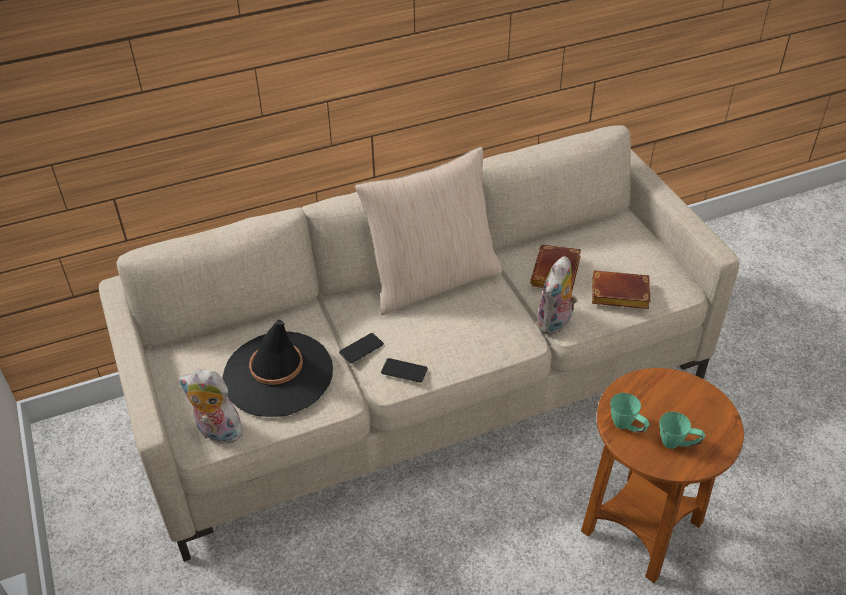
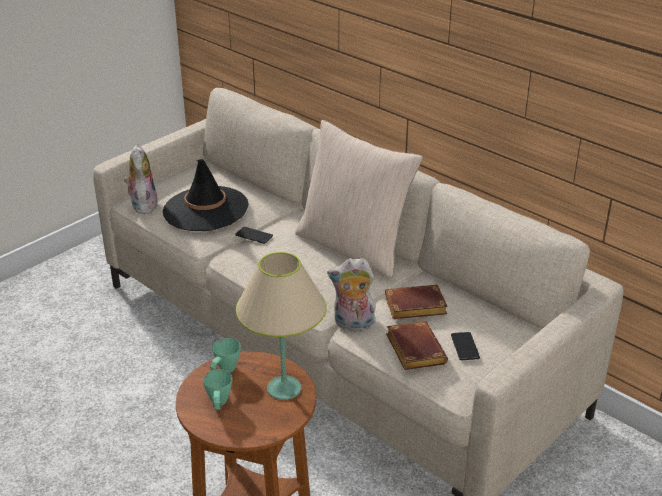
camera: 65 degrees right, 10 degrees down
(404, 371) = (243, 260): phone -> phone (465, 346)
(667, 390) = (284, 388): none -> beige table lamp

